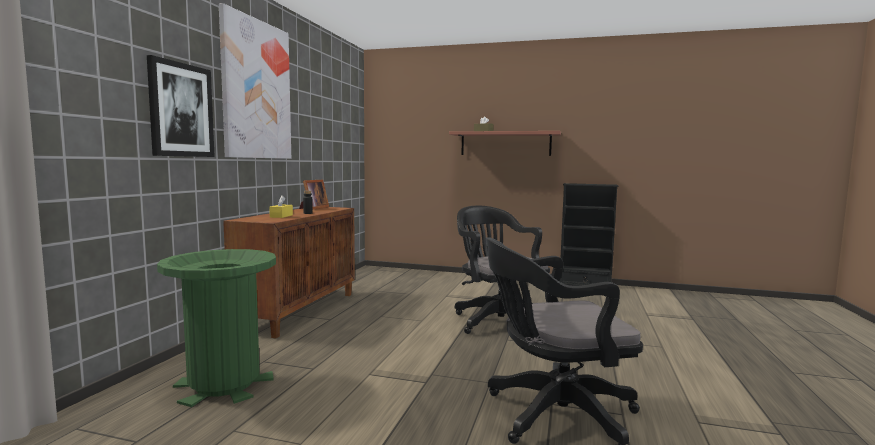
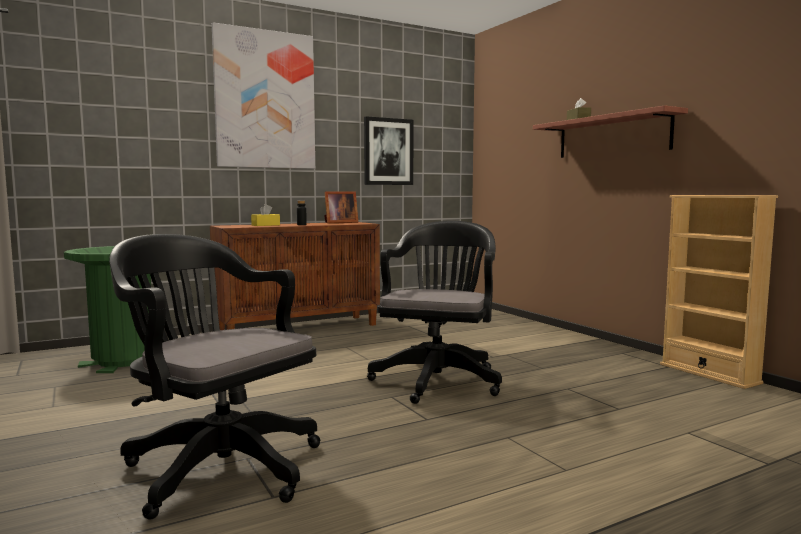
camera: 45 degrees right, 0 degrees up
(181, 110) = (163, 125): picture -> picture (388, 151)
(584, 284) = (709, 373): black bookcase -> beige bookcase

